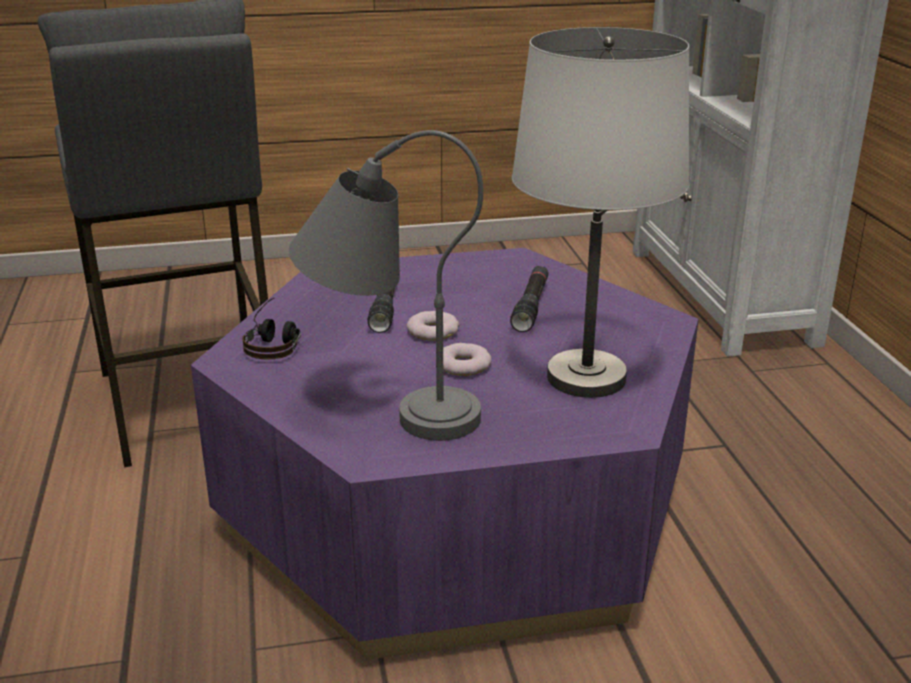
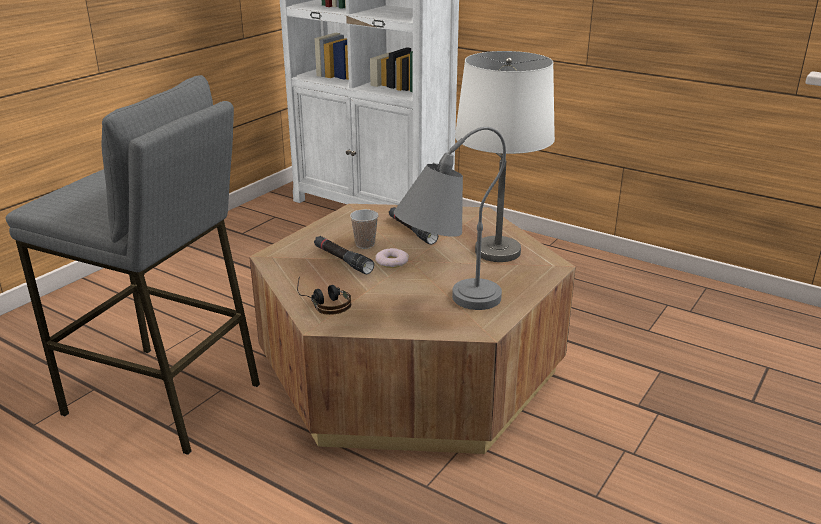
camera: 45 degrees left, 0 degrees up
(444, 299) = (365, 244): none -> cup
(455, 506) = (409, 367): purple coffee table -> brown coffee table
(463, 365) = (438, 270): donut -> none

